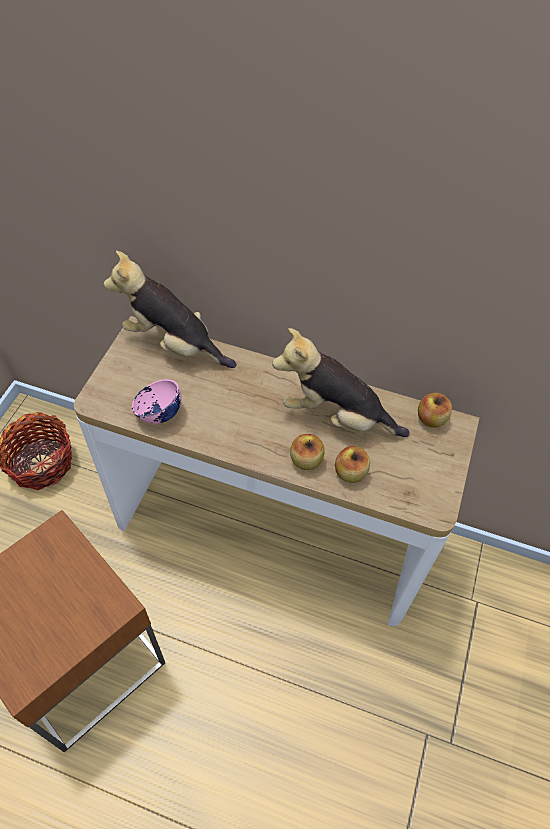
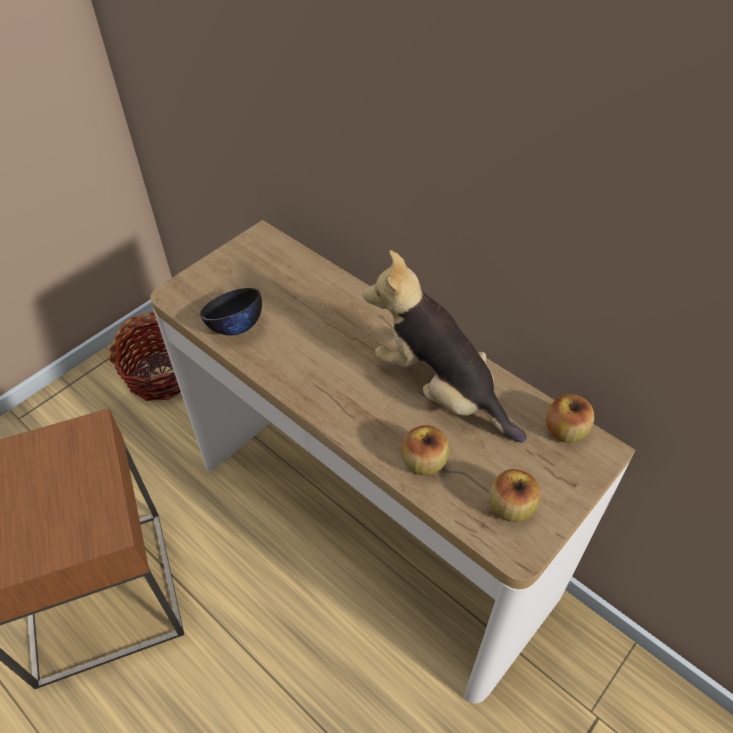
camera: 25 degrees right, 5 degrees down
(159, 413) = (235, 326): pink bowl -> black bowl
(173, 344) = (291, 259): plush toy -> none
(306, 460) = (375, 430): apple -> apple (510, 507)

